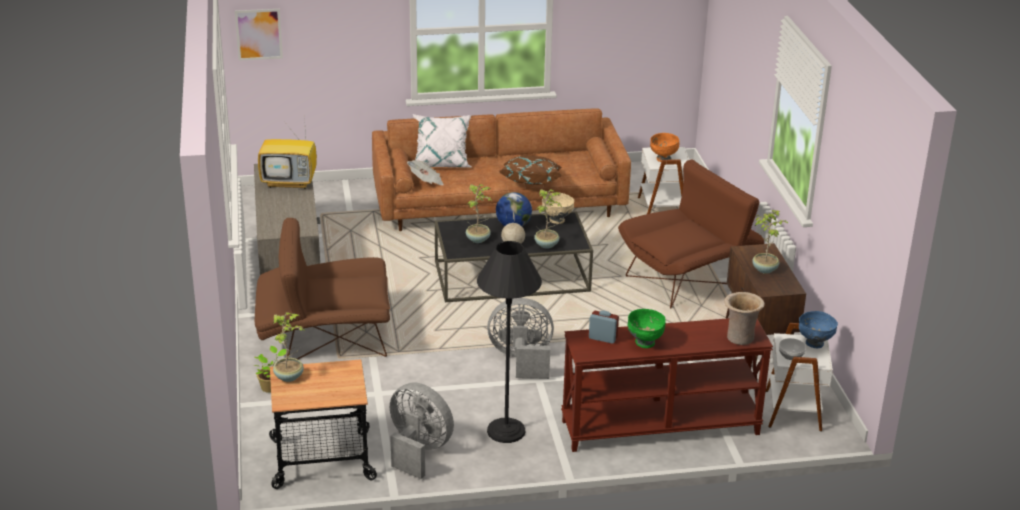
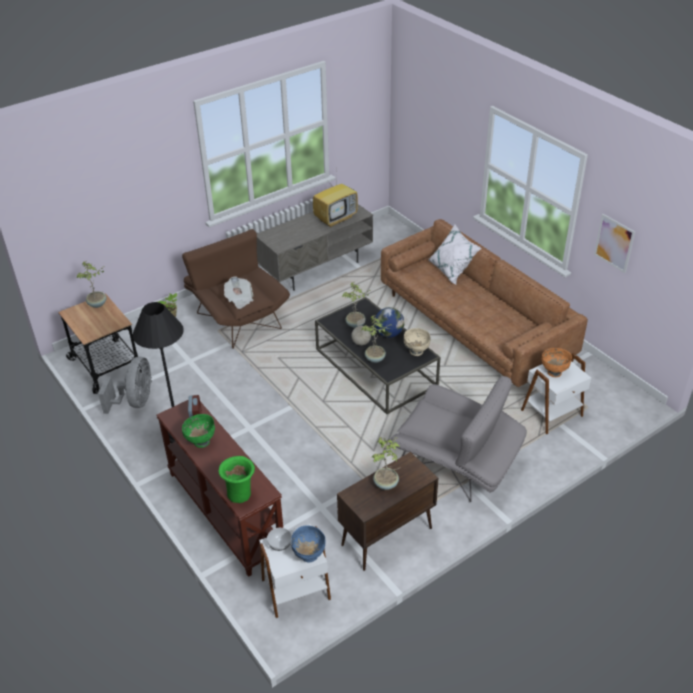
camera: 65 degrees right, 10 degrees up
(259, 34) = (406, 114): picture -> picture (614, 243)
(290, 182) = (336, 218): television -> television turned 105 degrees counterclockwise
(426, 181) = (417, 273): newspaper -> newspaper (239, 299)
(522, 360) = (269, 411): grey fan -> none
(531, 181) = (465, 319): brown pillow -> none
(691, 277) = (456, 464): brown armchair -> grey armchair
(739, 337) = (240, 494): beige vase -> green vase

